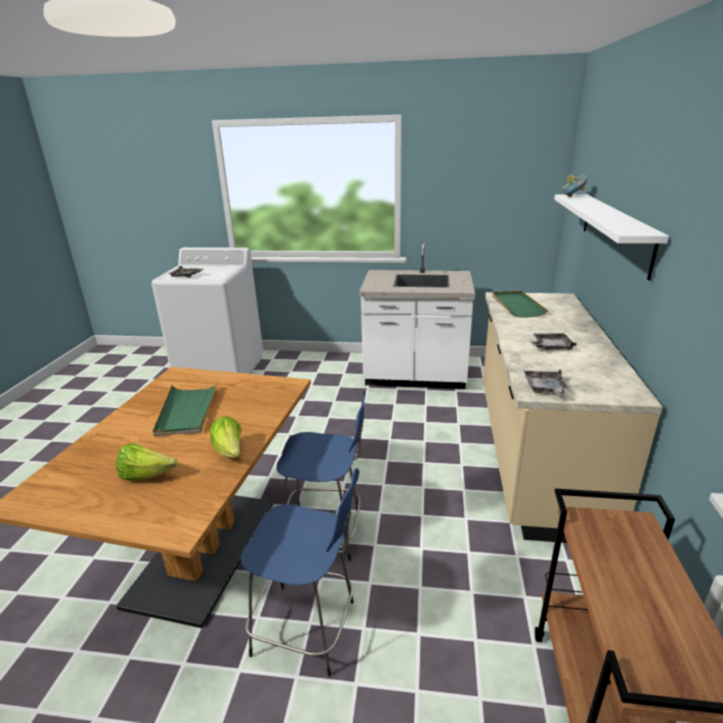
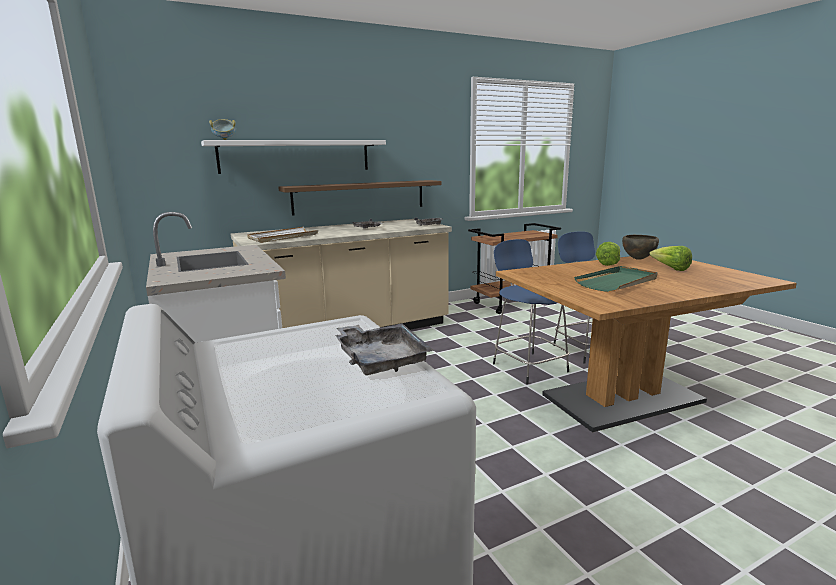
camera: 125 degrees left, 10 degrees down
(205, 491) = (637, 259): none -> brown bowl
(516, 306) = (283, 237): green tray -> white tray
(634, 318) = (360, 196): none -> brown shelf

